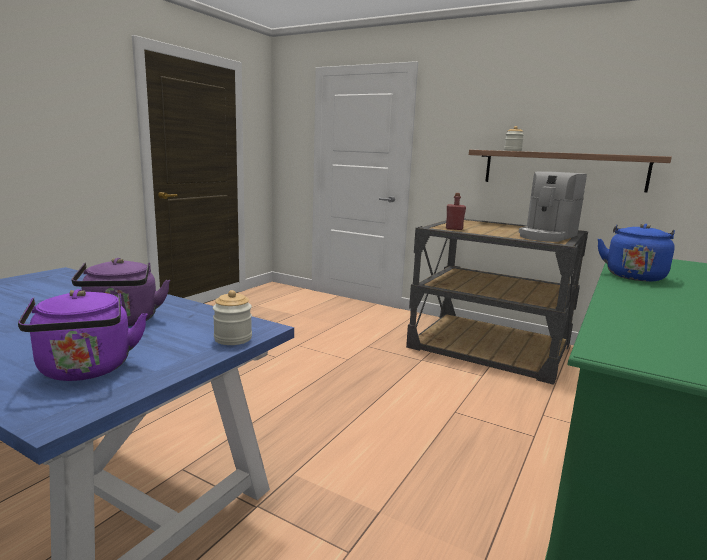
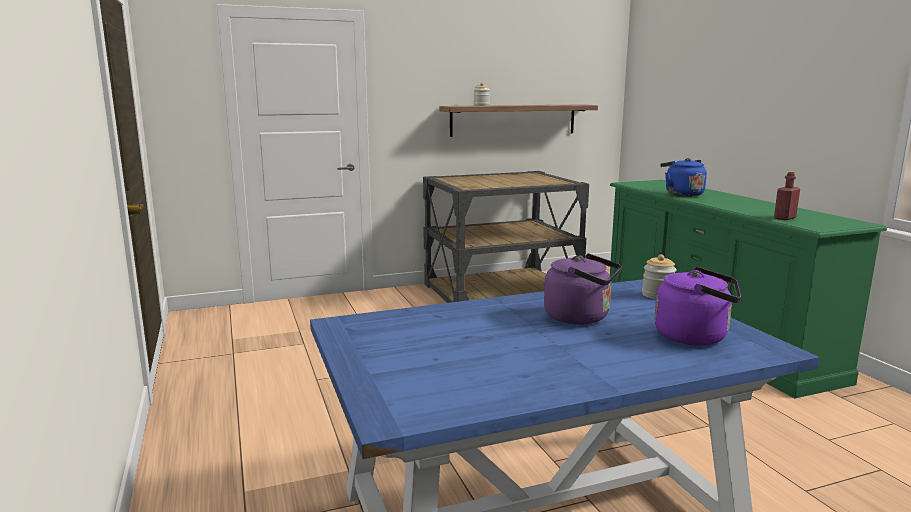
camera: 50 degrees left, 0 degrees up
(454, 229) = (481, 186): red bottle -> red bottle (784, 218)
(547, 236) = (544, 179): coffee machine -> none

